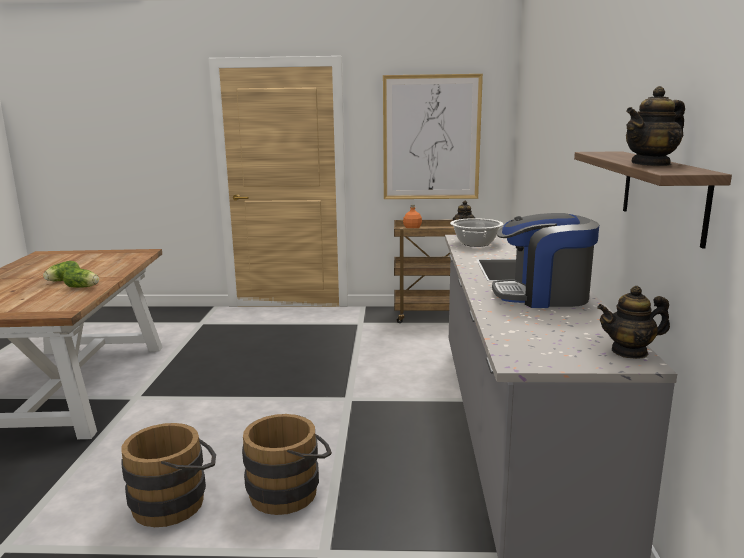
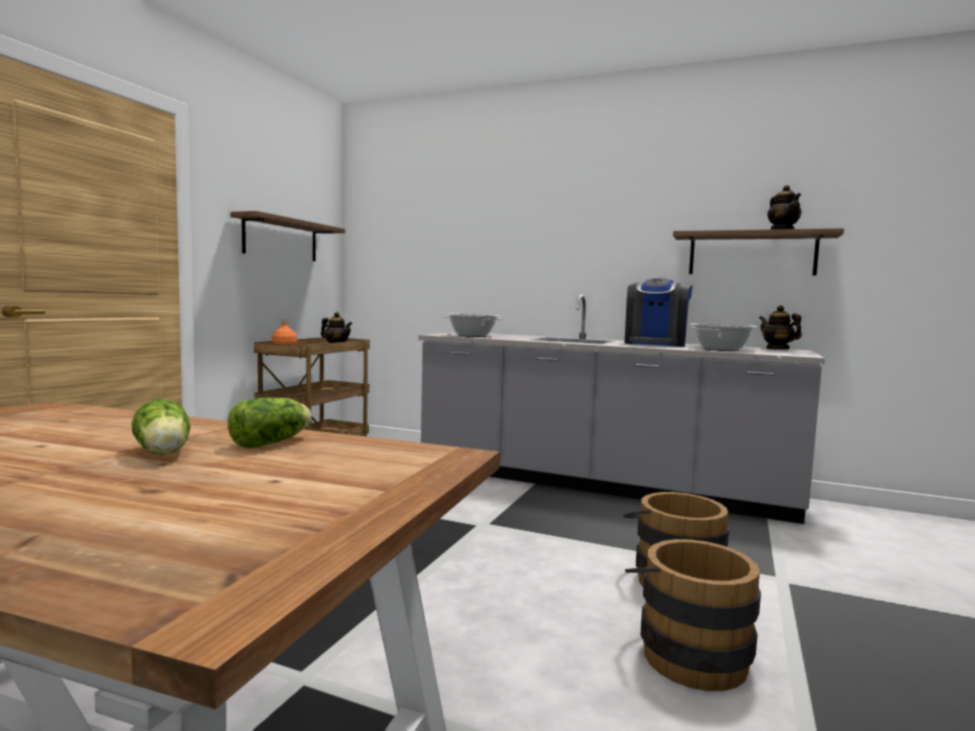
camera: 70 degrees left, 10 degrees down
(431, 138) = (281, 239): picture -> shelf
(521, 323) = (721, 349): none -> cooking pot
(629, 352) = (777, 349): teapot -> teapot turned 135 degrees clockwise

